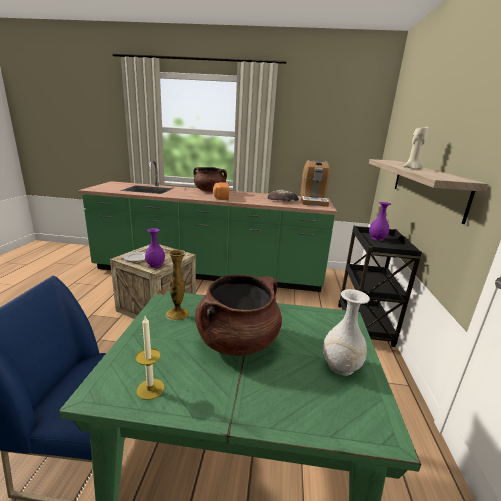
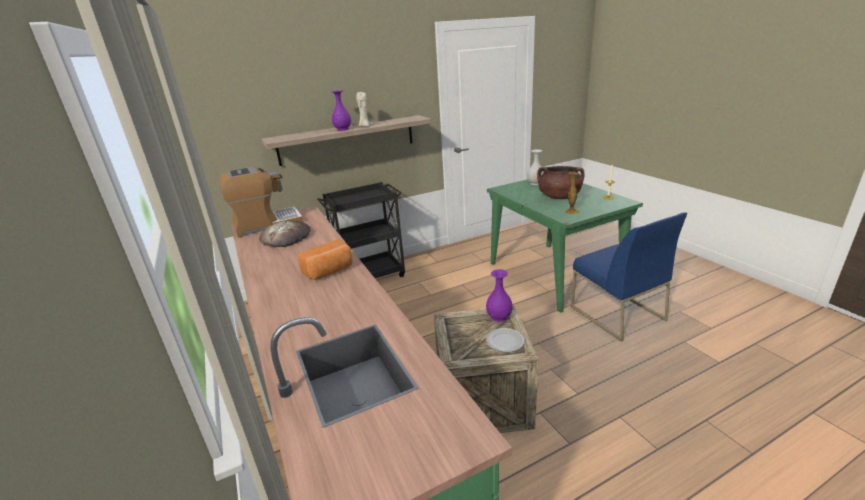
camera: 120 degrees left, 5 degrees up
(209, 191) = (281, 302): brown cooking pot -> none
(377, 239) = (350, 201): purple vase -> purple vase (342, 129)

